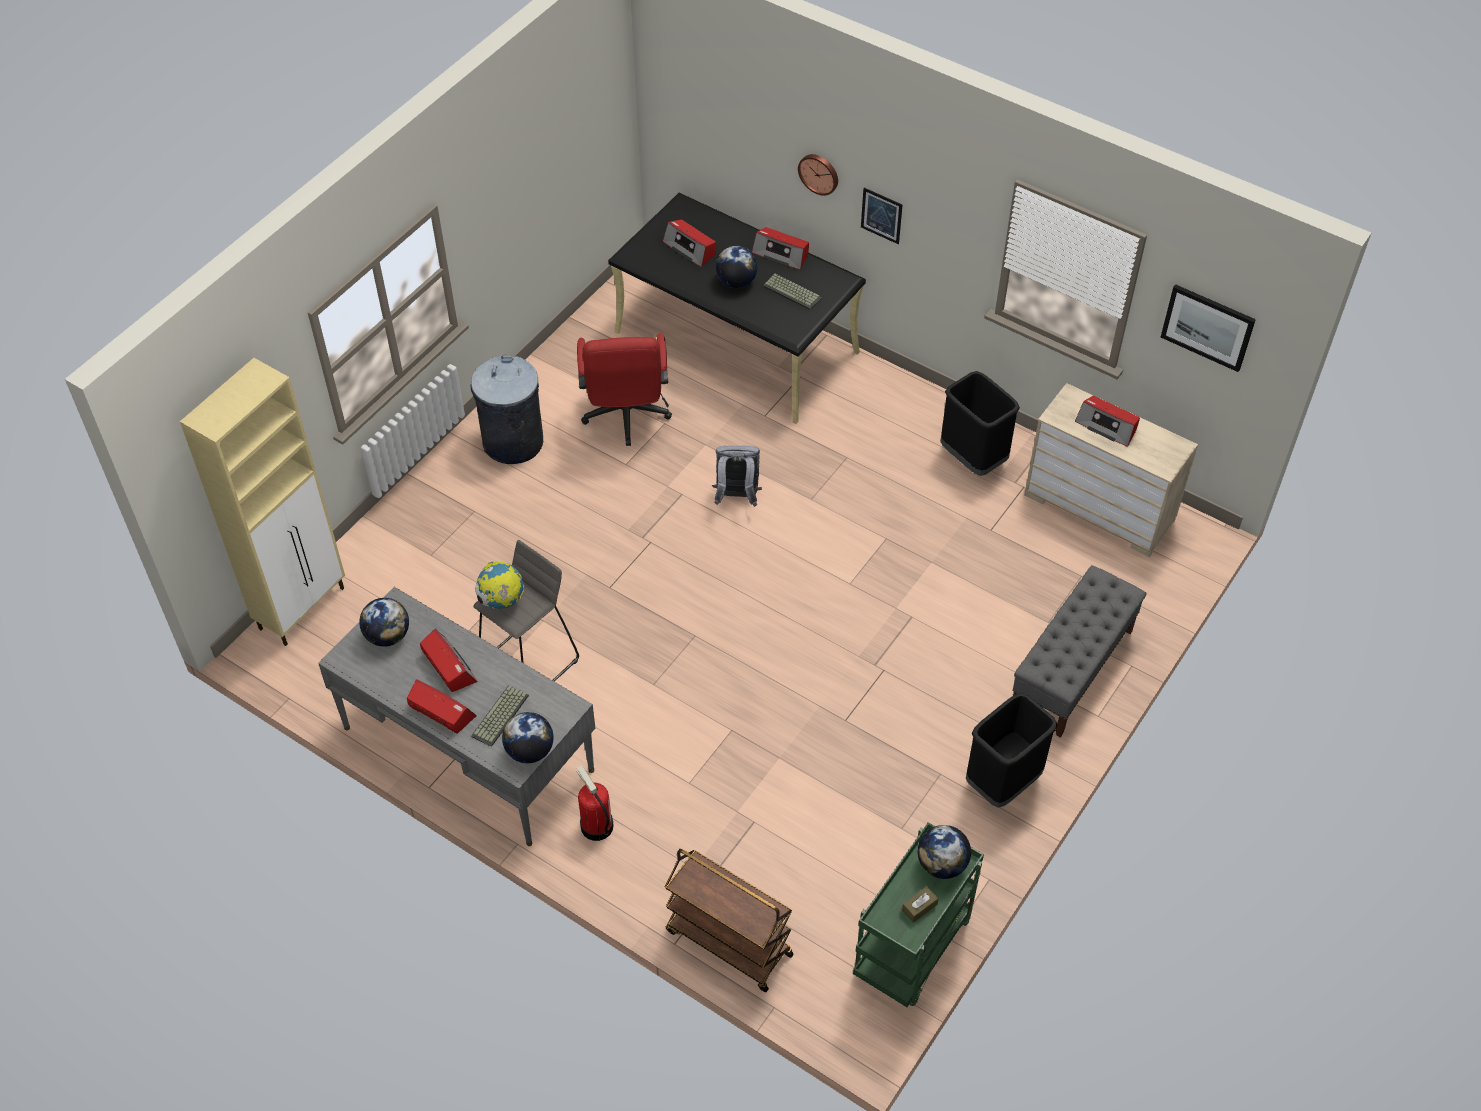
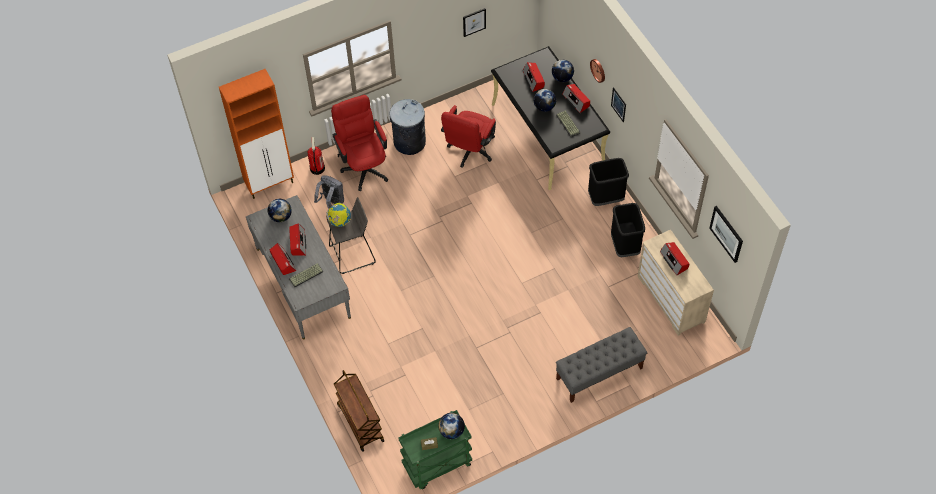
camera: 30 degrees right, 5 degrees up
(303, 607) = (270, 184): beige cabinet -> orange cabinet
(456, 510) = (364, 166): none -> red office chair
(530, 751) = (309, 297): globe -> globe (562, 78)
(556, 180) = (474, 22): none -> picture
(596, 826) = (336, 344): fire extinguisher -> fire extinguisher (317, 168)
(736, 497) = (496, 215): grey backpack -> grey backpack (331, 203)
(1003, 782) = (529, 411): black trash can -> black trash can (605, 198)

